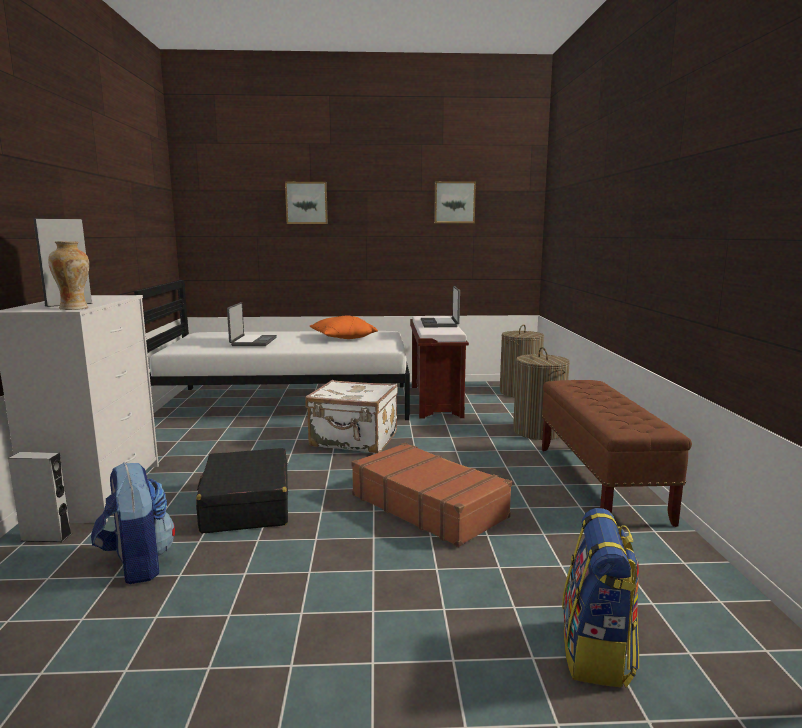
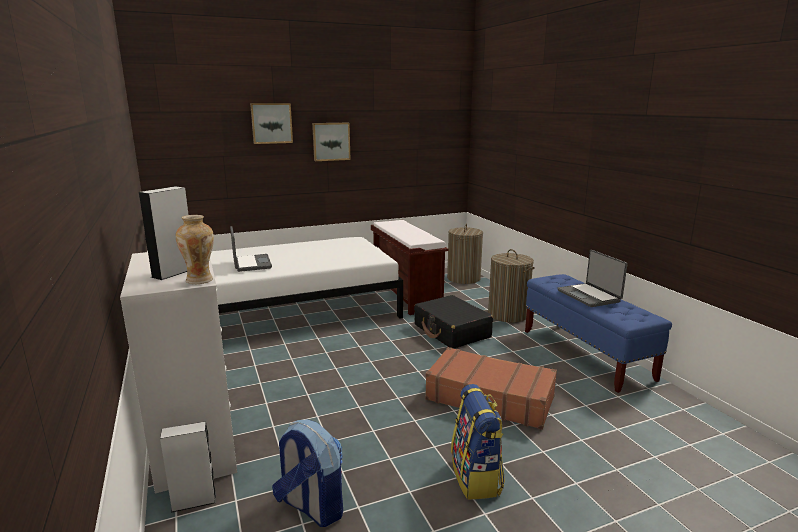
camera: 20 degrees left, 5 degrees up
(246, 505) = (348, 427): black suitcase -> black suitcase (452, 331)
(342, 338) = (327, 251): orange pillow -> none
(354, 440) = (377, 346): white suitcase -> none
(440, 324) = (410, 230): laptop -> laptop (589, 296)
(454, 202) = (401, 120): picture -> picture (331, 141)
(597, 653) = (690, 489): backpack -> backpack (477, 477)
(600, 483) = (585, 355): brown bench -> blue bench

